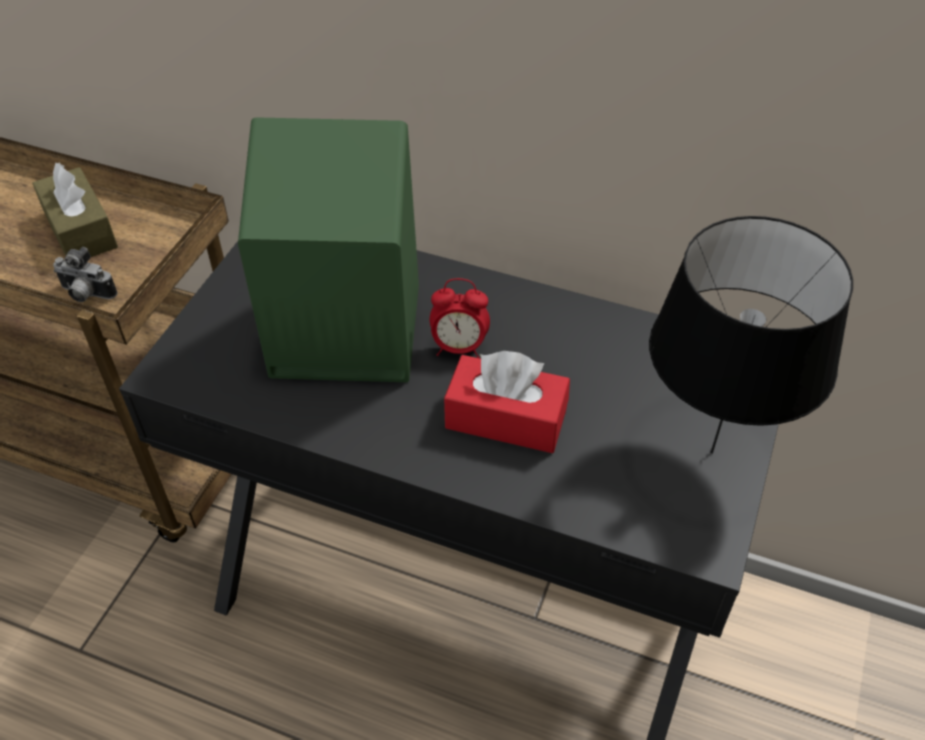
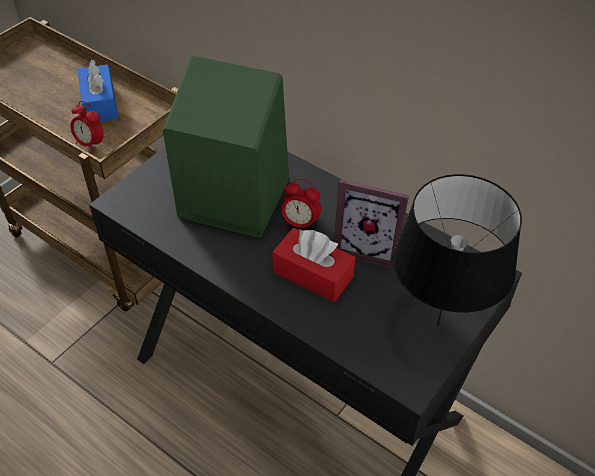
camera: 15 degrees right, 0 degrees up
(80, 230) = (100, 103): brown tissue box -> blue tissue box
(86, 295) = (90, 144): camera -> alarm clock
(571, 361) = (368, 247): none -> picture frame

